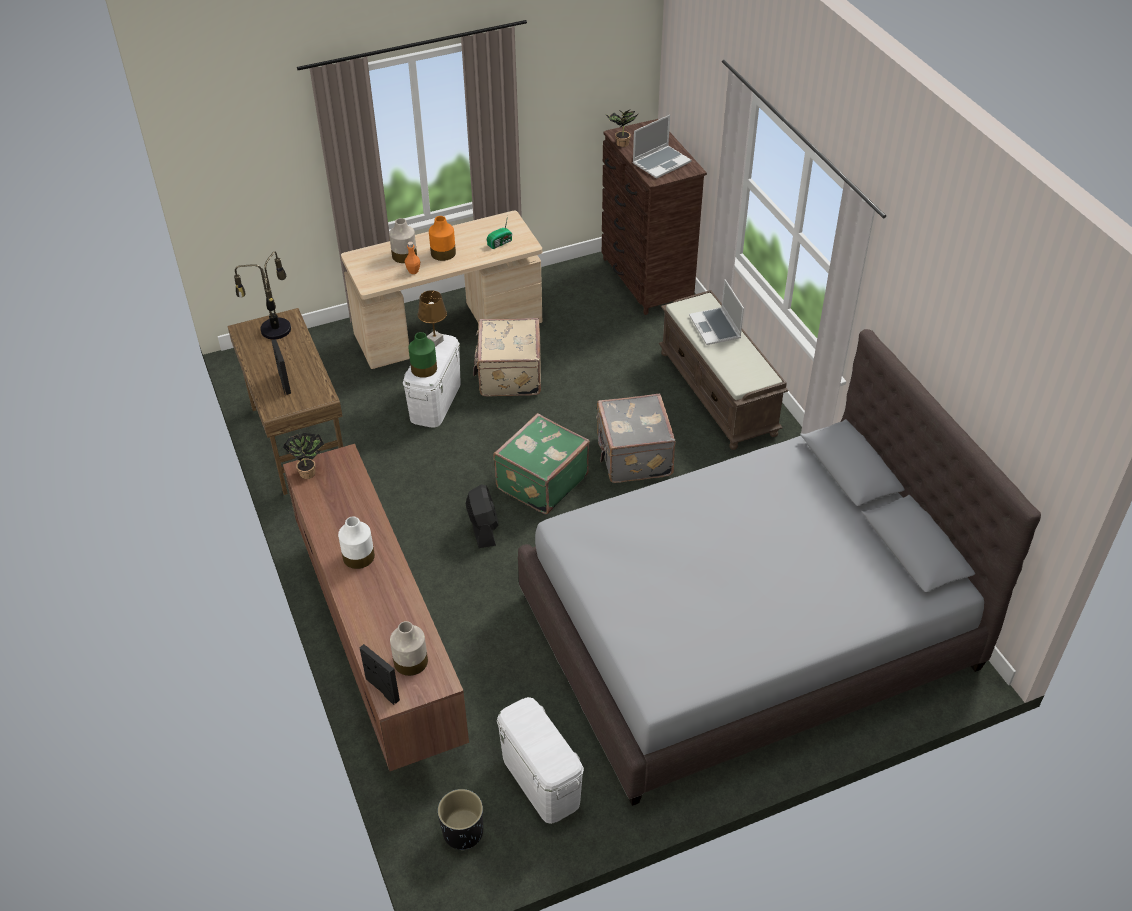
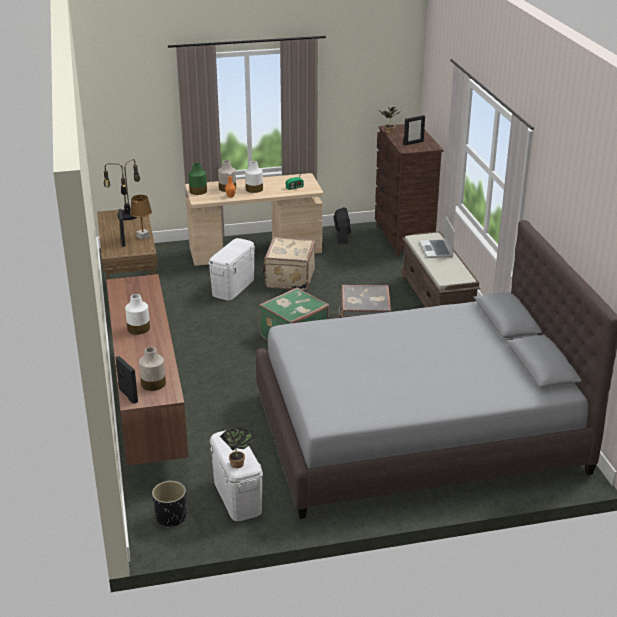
camera: 10 degrees right, 15 degrees down
(309, 472) = (122, 284): potted plant -> potted plant (239, 463)
(423, 369) = (224, 255): green vase -> green vase (198, 191)
(435, 341) = (237, 242): brown table lamp -> brown table lamp (143, 236)
(443, 253) = (254, 189): orange vase -> white vase
(483, 528) = (243, 355): black fan -> black fan (342, 237)
(661, 162) = (413, 142): laptop -> picture frame

